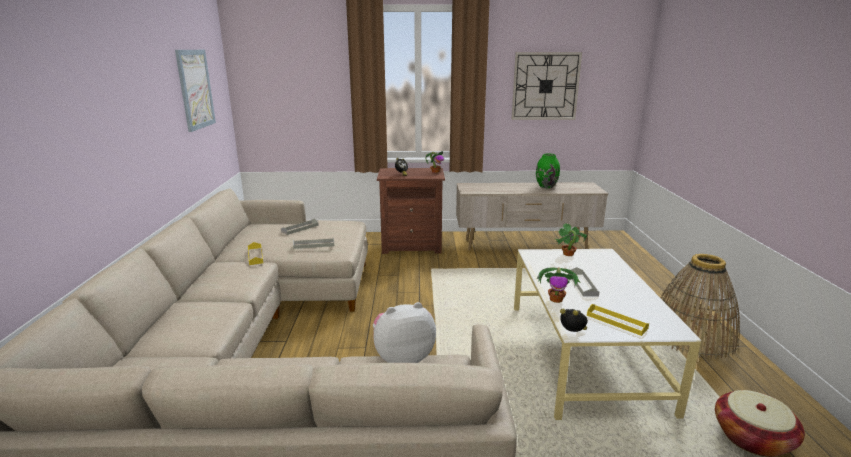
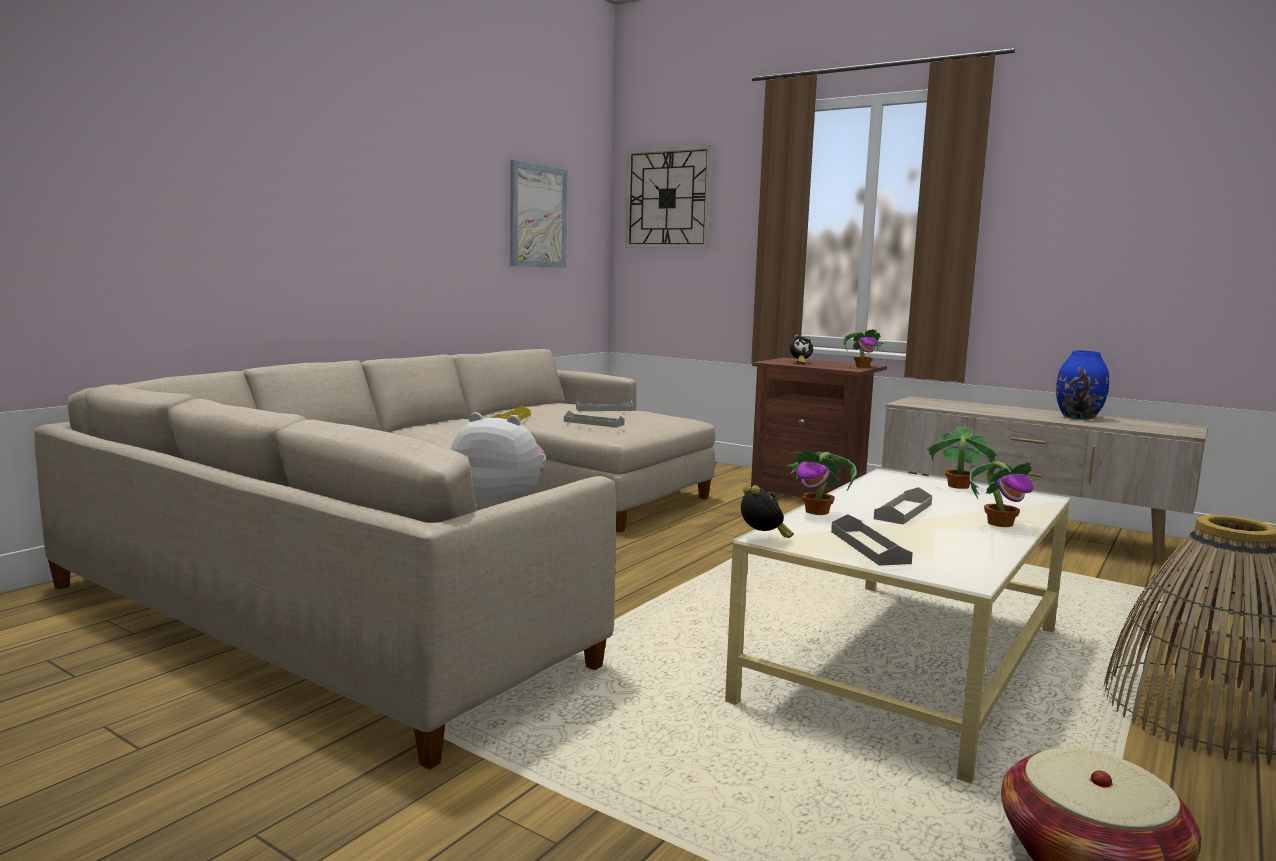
camera: 35 degrees right, 10 degrees down
(545, 86) = (1112, 226): wall clock -> wall clock (668, 198)
(546, 186) = (1078, 417): green vase -> blue vase
(616, 322) = (869, 547): yellow tray -> grey tray
(624, 280) = (1000, 523): none -> potted plant

